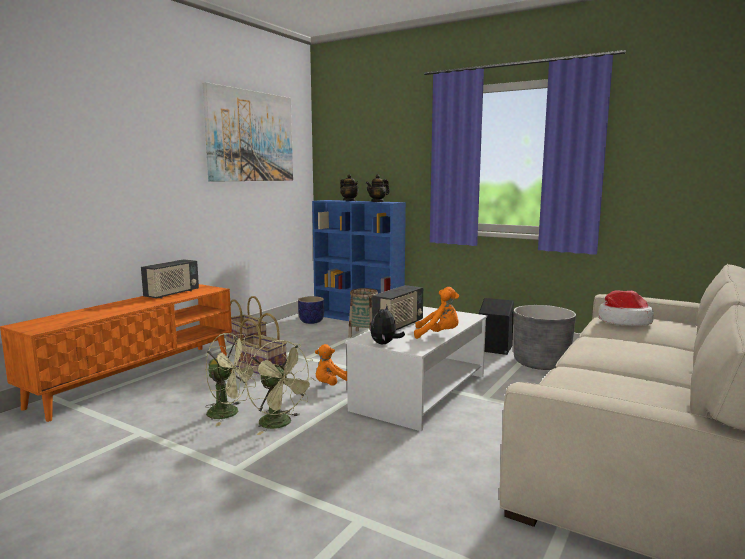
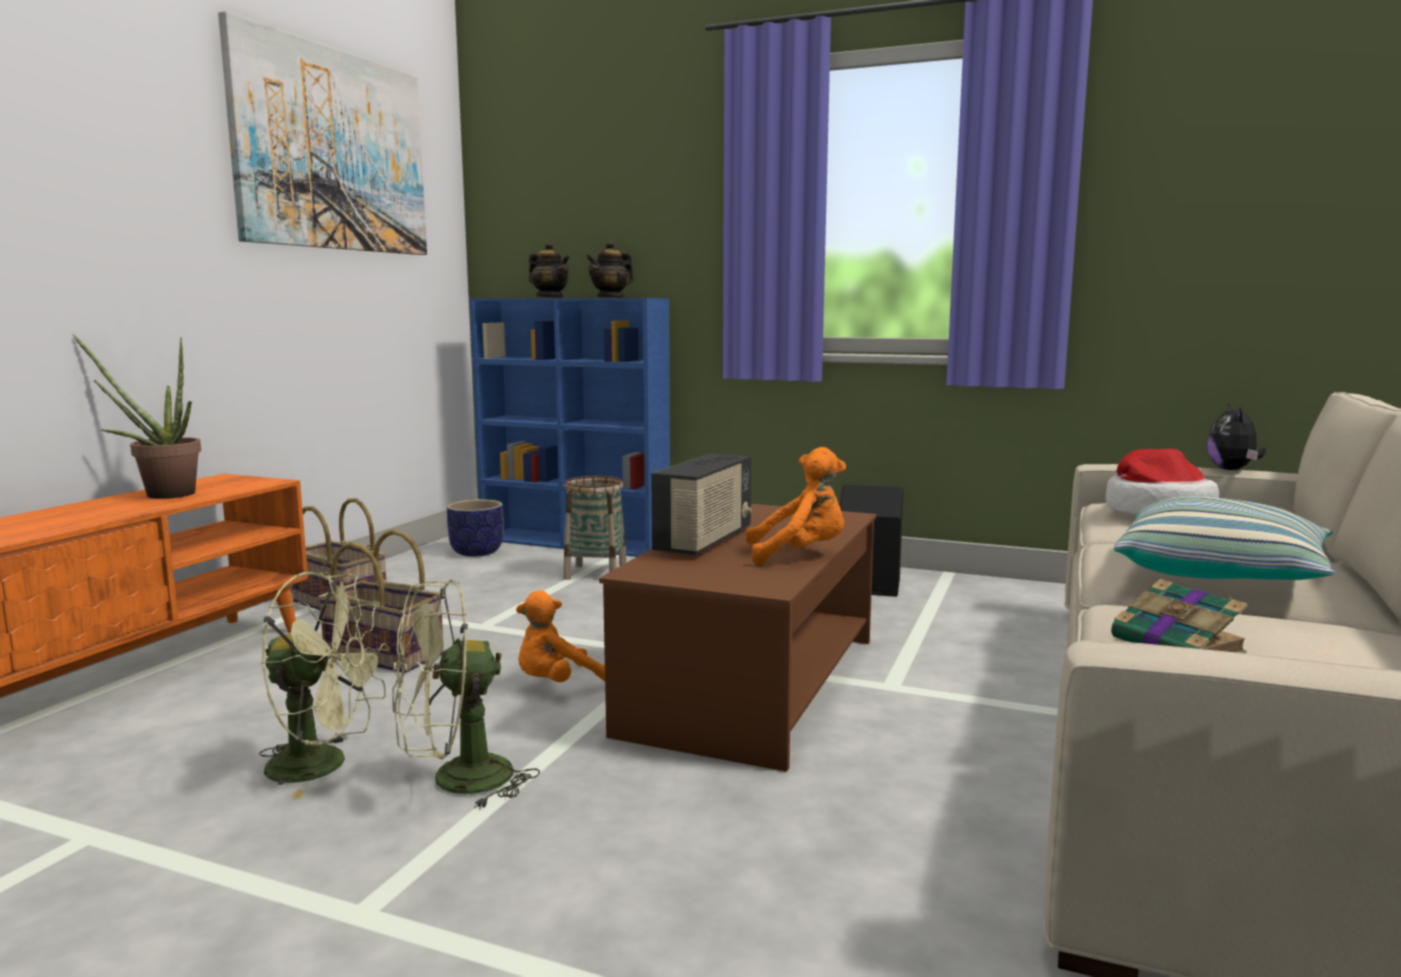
camera: 10 degrees left, 0 degrees up
(172, 294) = (160, 494): radio -> potted plant
(281, 424) = (456, 782): green fan -> green fan turned 120 degrees clockwise
(385, 344) = (693, 579): plush toy -> plush toy (1232, 470)
(420, 392) = (753, 685): white coffee table -> brown coffee table
(541, 363) = (969, 608): grey planter -> none
(574, 387) = (1179, 646): none -> book
(626, 355) = (1220, 574): none -> pillow

